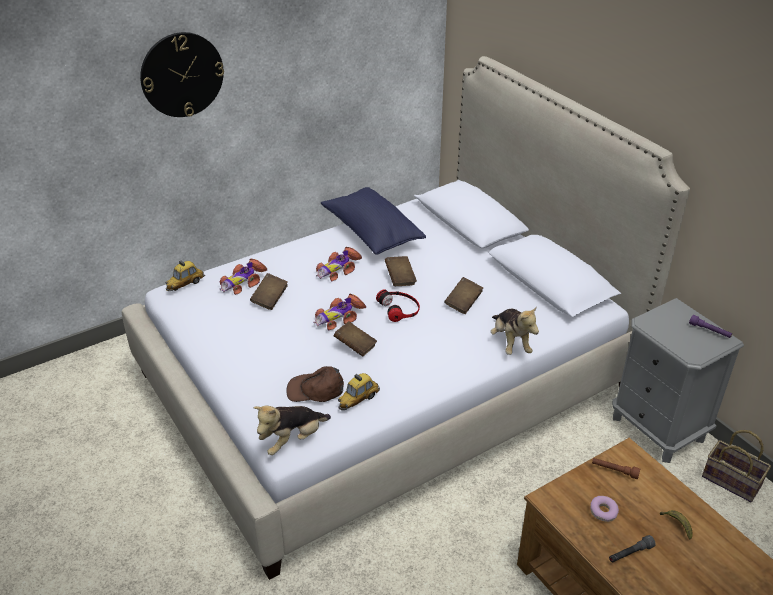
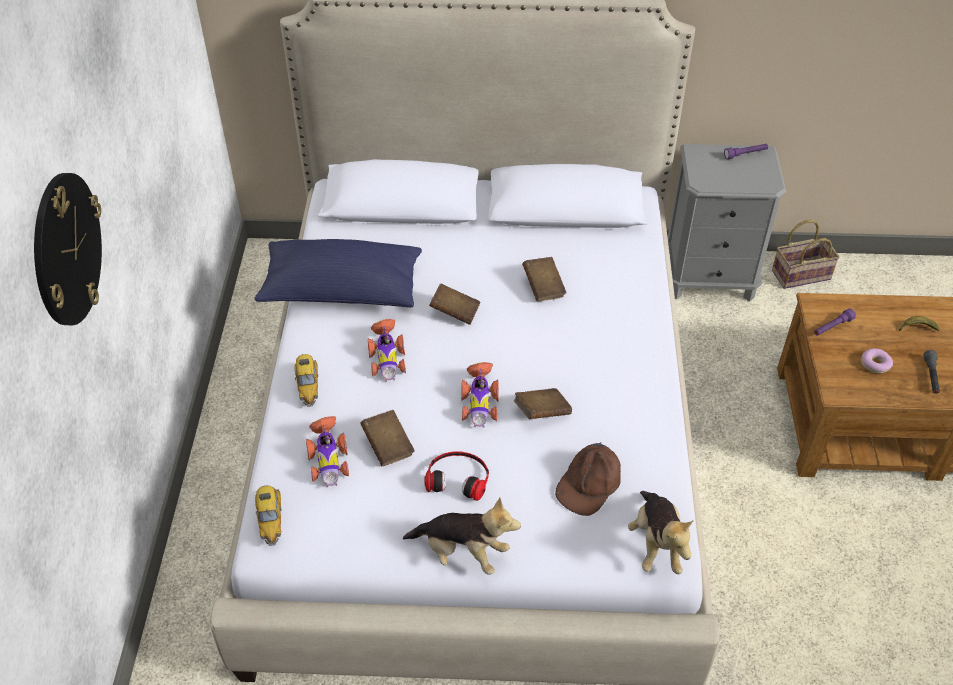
camera: 55 degrees left, 10 degrees up
(358, 400) = (633, 455): toy car -> toy car (308, 387)
(400, 308) = (509, 341): headphones -> headphones (458, 477)
(510, 342) = (637, 289): plush toy -> plush toy (462, 553)
(614, 471) = (832, 327): brown flashlight -> purple flashlight

